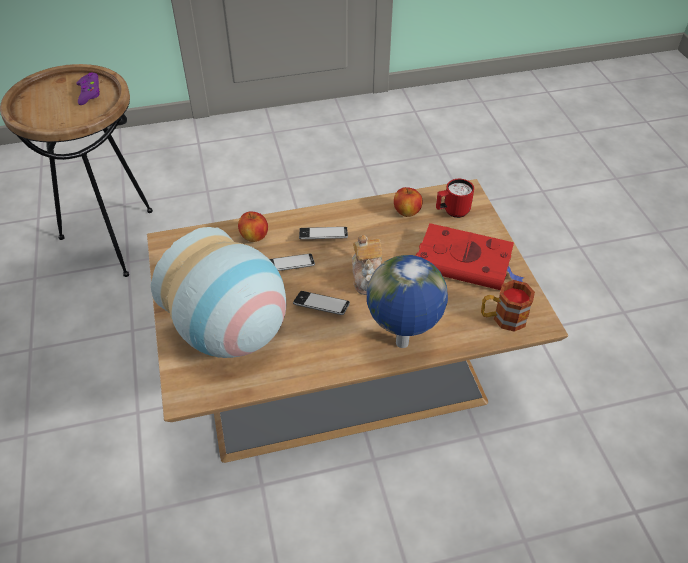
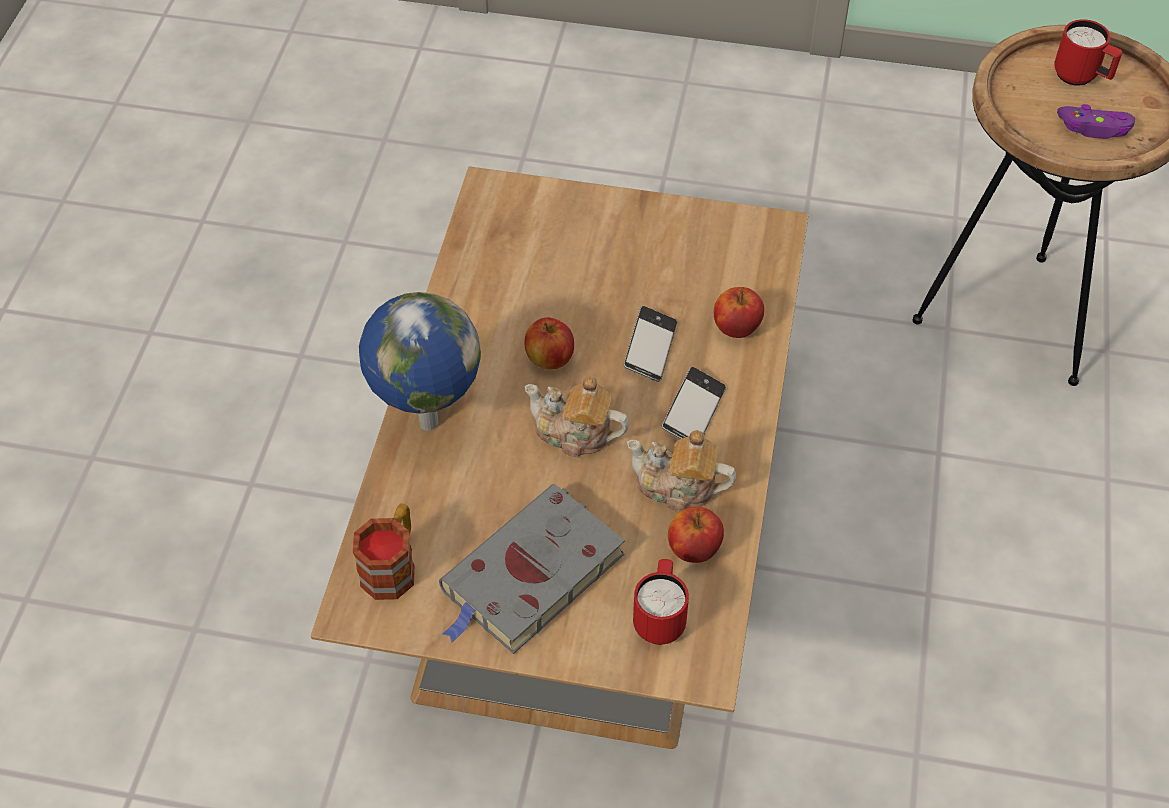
camera: 115 degrees right, 5 degrees up
(46, 103) = (1081, 78): none -> red mug
(233, 333) = (557, 254): vase -> none
(321, 306) = (550, 359): phone -> apple
(375, 228) = (677, 488): none -> teapot
(466, 262) = (530, 577): red book -> grey book

